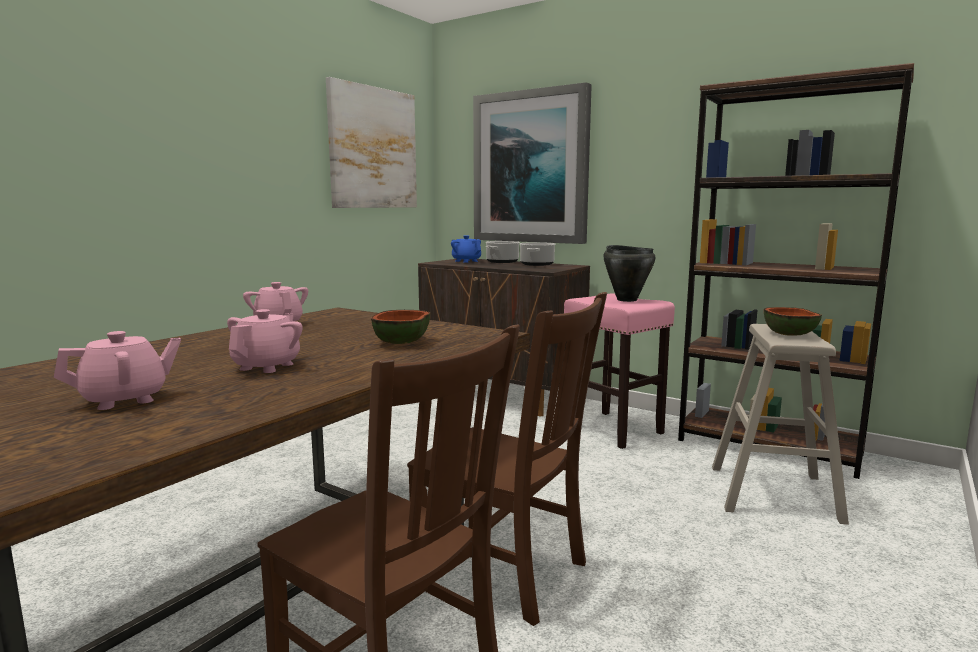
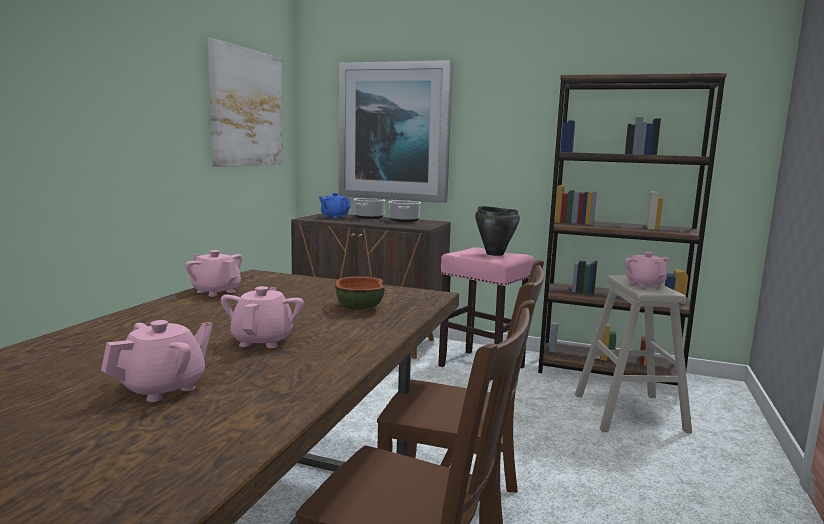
camera: 15 degrees left, 0 degrees up
(790, 334) = (644, 284): bowl -> pink teapot

